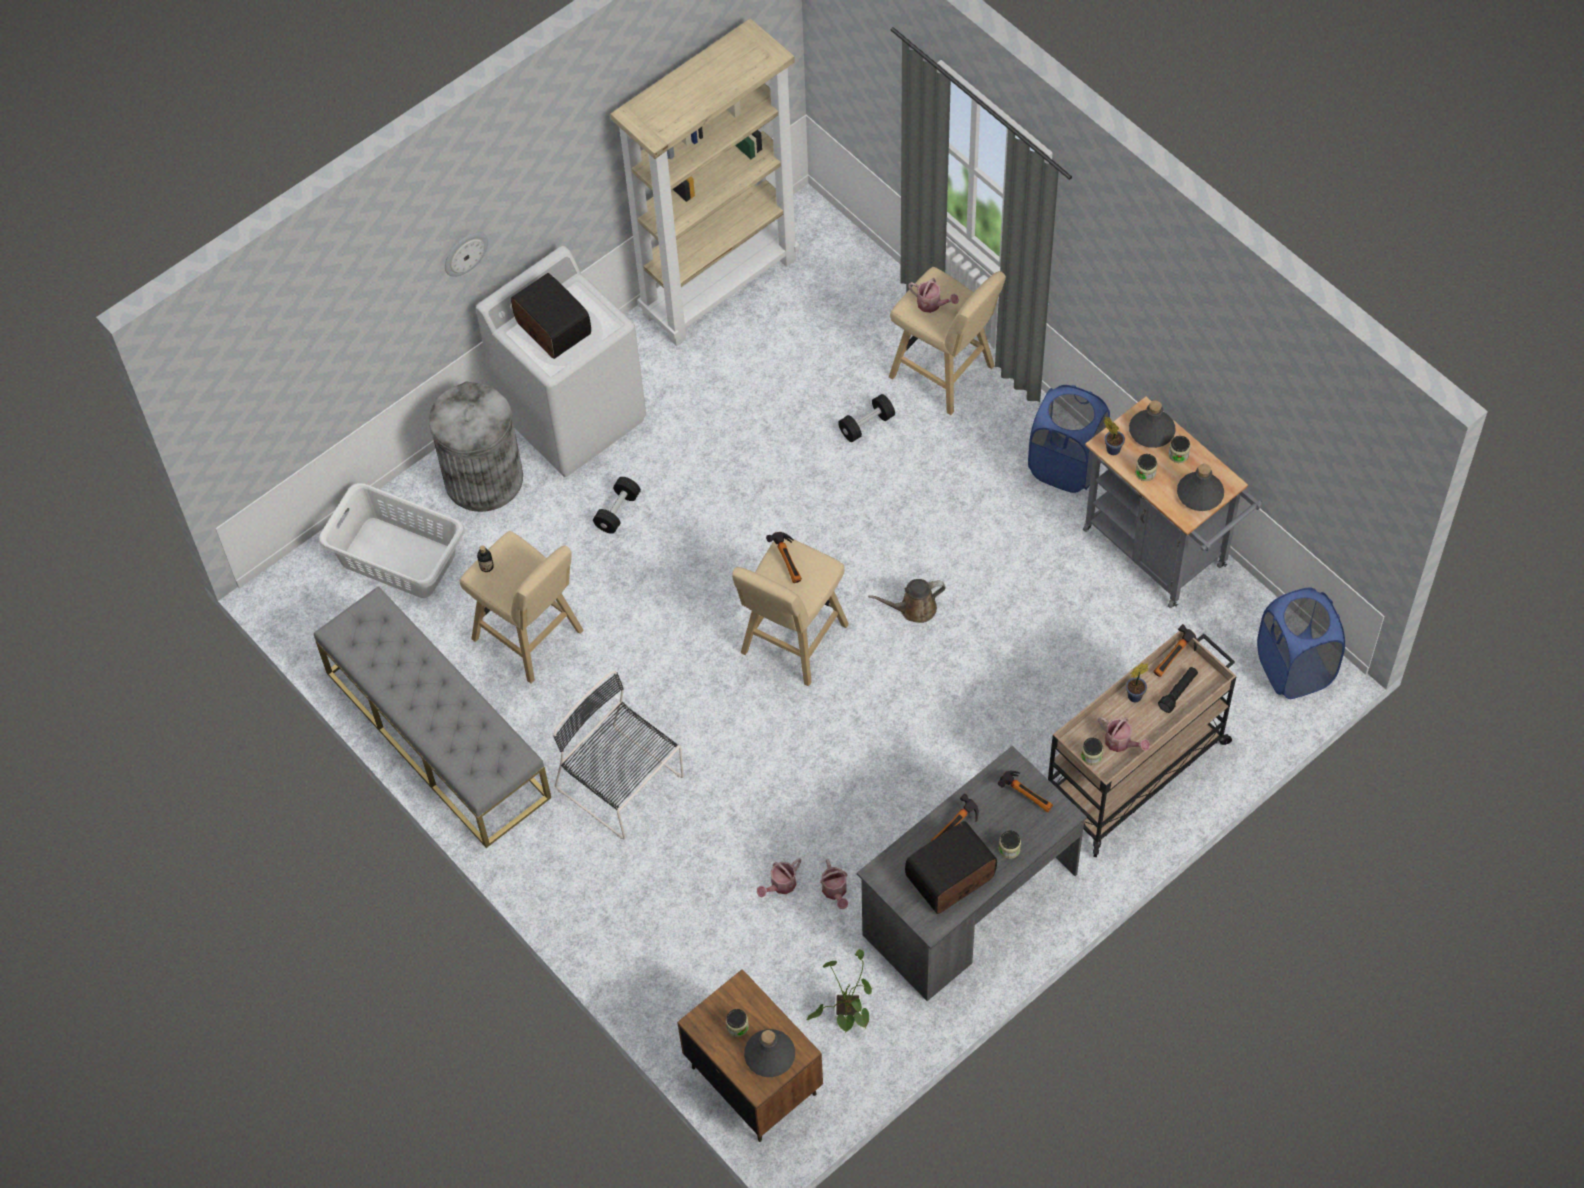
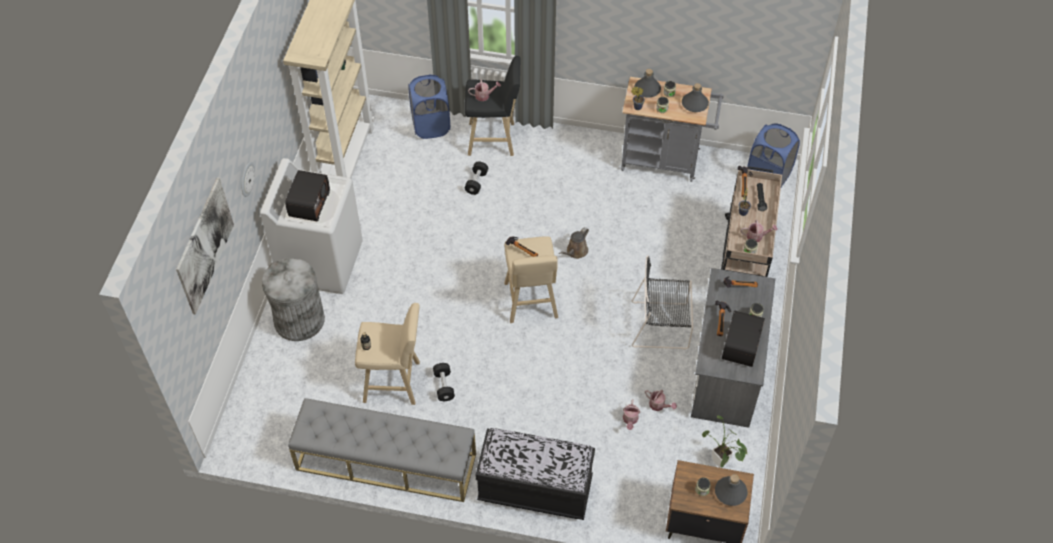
camera: 40 degrees left, 5 degrees down
(328, 317) = (205, 245): none -> picture
(398, 557) = (285, 386): white laundry basket -> none
(551, 329) = (308, 204): radio -> radio turned 90 degrees clockwise
(583, 893) = (535, 490): none -> black bench
(617, 511) = (386, 294): black dumbbell -> black dumbbell (444, 386)
(622, 785) = (507, 424): black chair -> black chair (662, 325)
(945, 375) = (494, 139): beige stool -> black stool
(1066, 465) = (587, 147): blue laundry basket -> blue laundry basket (431, 126)

